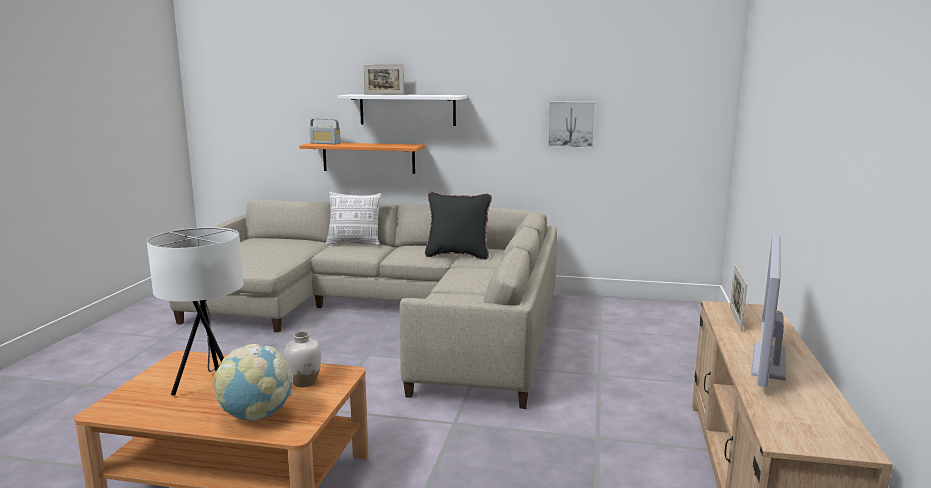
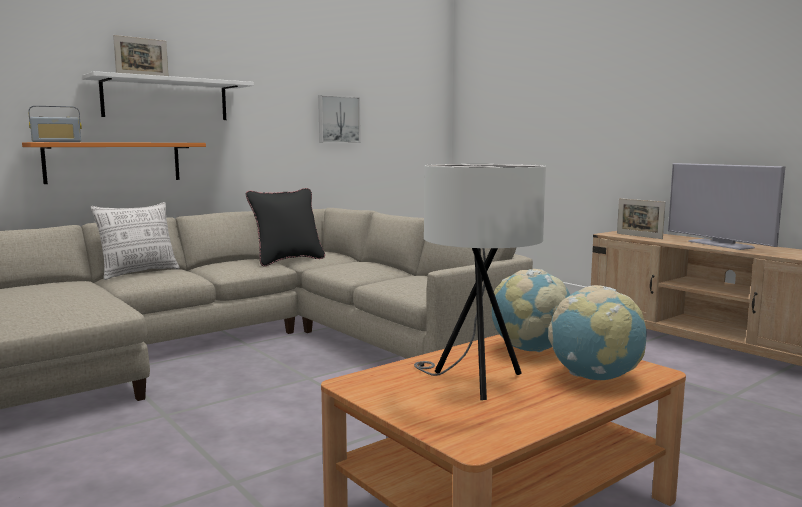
camera: 50 degrees left, 5 degrees down
(304, 382) = (530, 349): white vase -> globe

